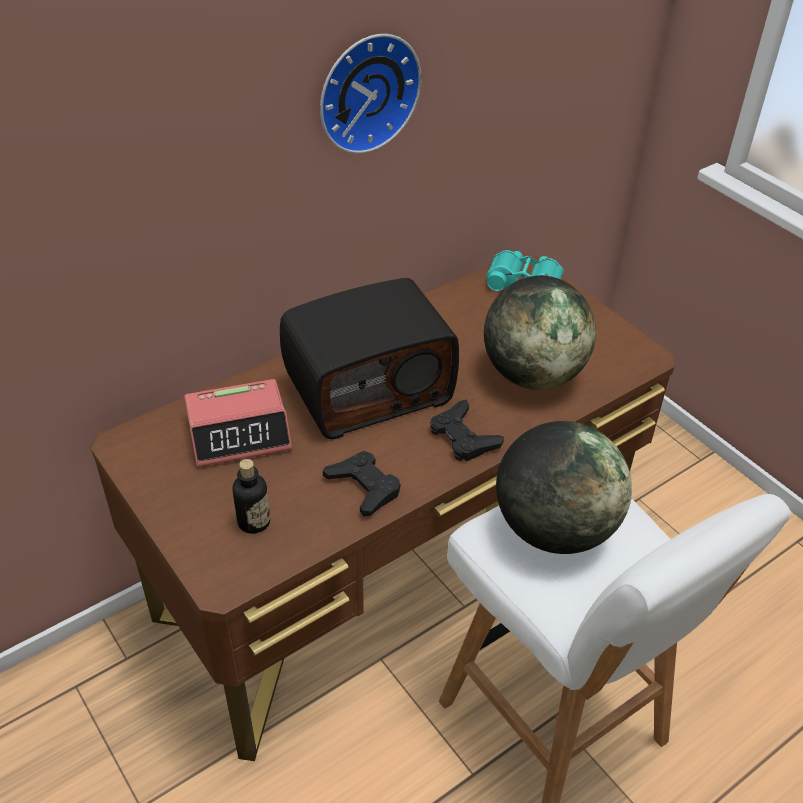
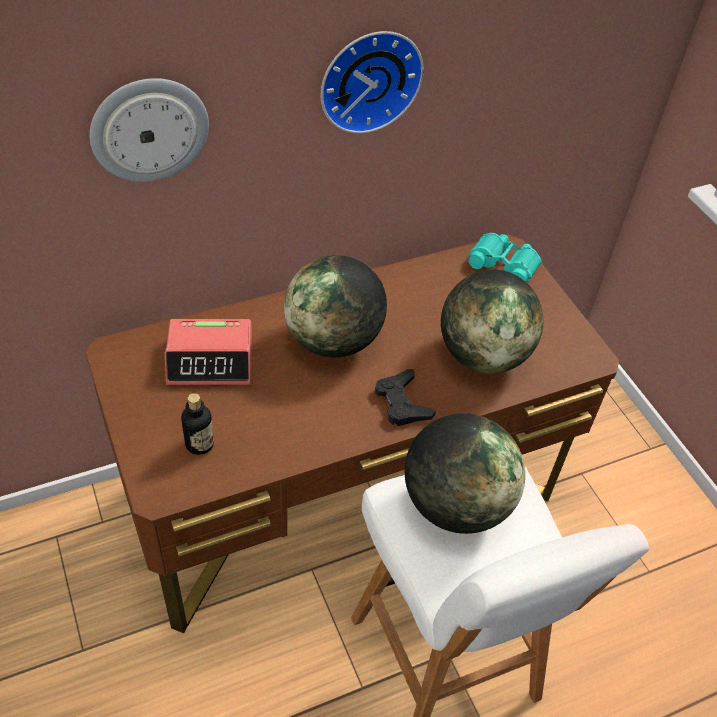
camera: 10 degrees right, 5 degrees up
(142, 173) = (149, 129): none -> wall clock
(364, 487) = (301, 431): black game controller -> none
(369, 388) = (333, 341): radio -> globe

